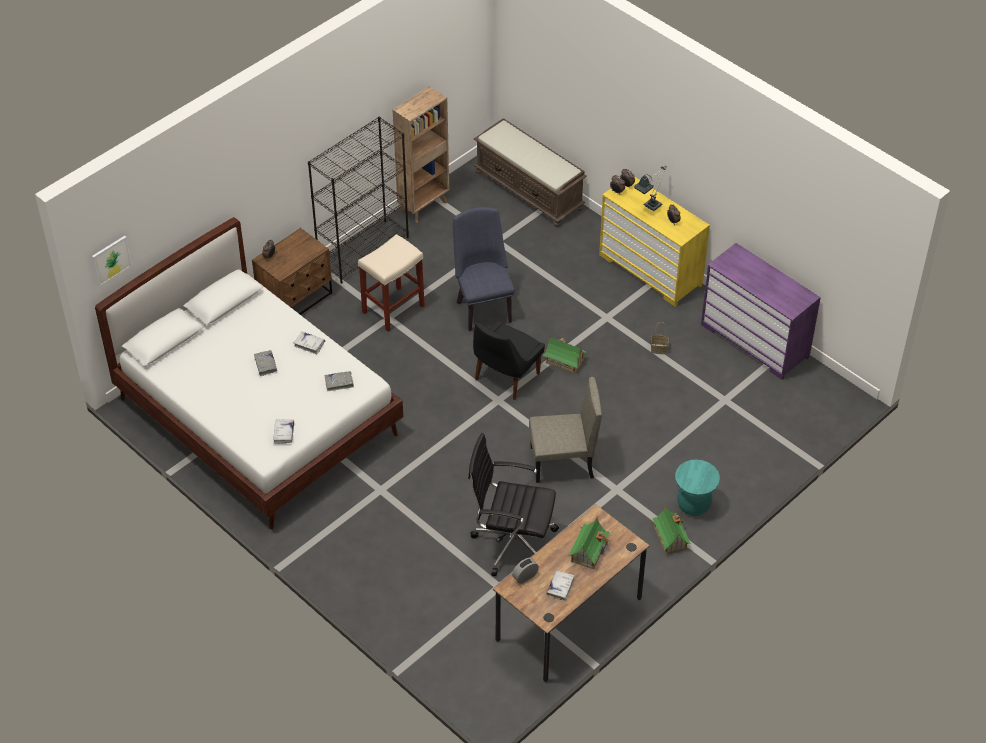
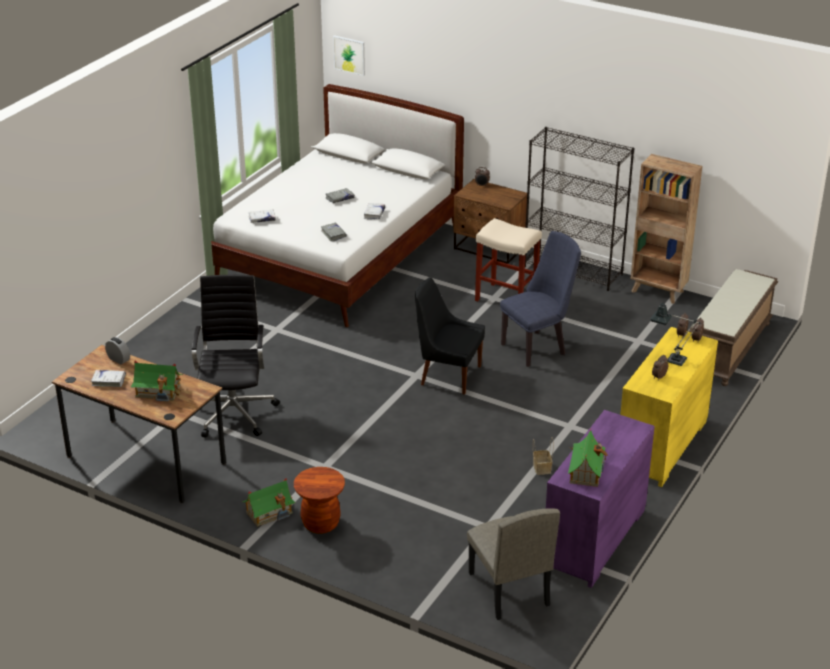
camera: 75 degrees right, 15 degrees down
(562, 463) = (348, 426): beige chair -> beige chair (508, 589)
(564, 361) = (490, 407): toy house -> toy house (586, 471)
(693, 505) = (321, 523): turquoise stool -> brown stool

